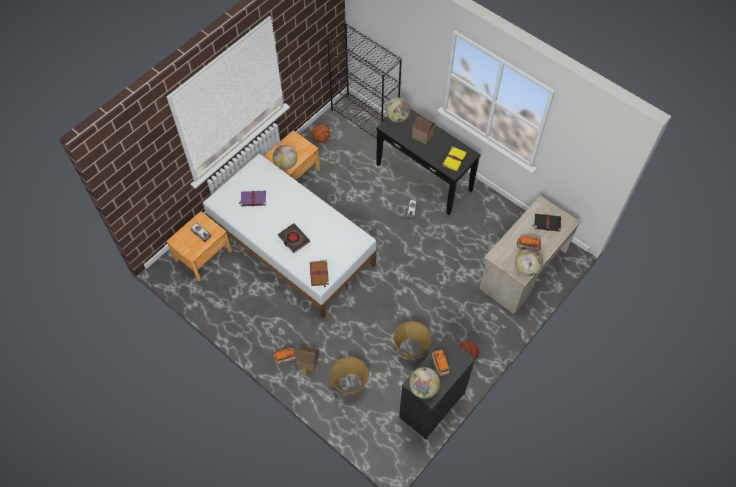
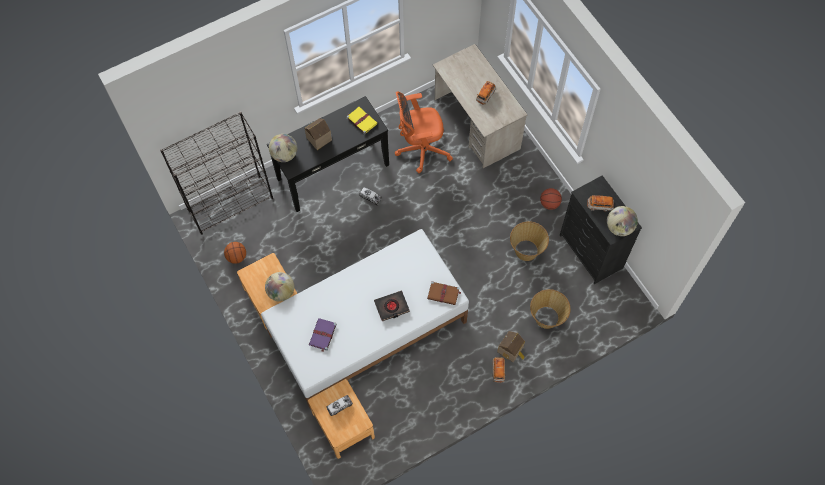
camera: 70 degrees left, 5 degrees up
(475, 234) = (420, 150): none -> orange office chair
(526, 269) = (509, 106): globe -> none
(546, 223) = (466, 71): black book -> none

